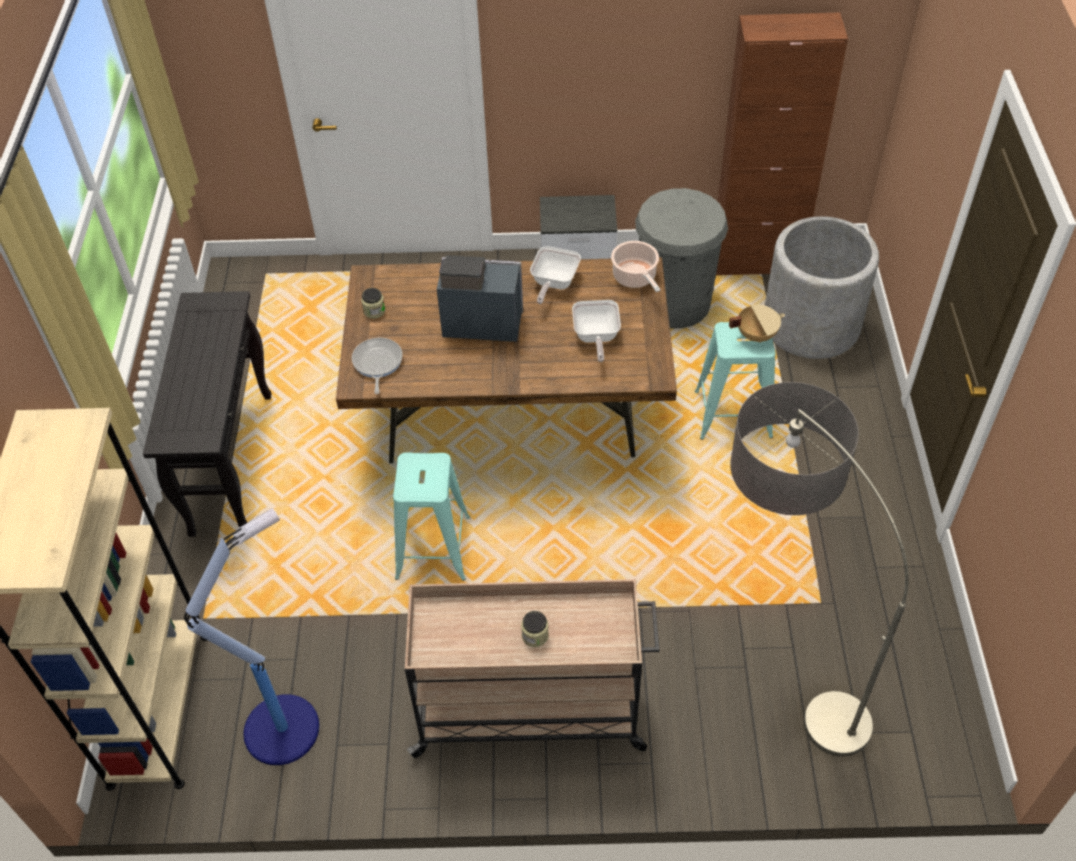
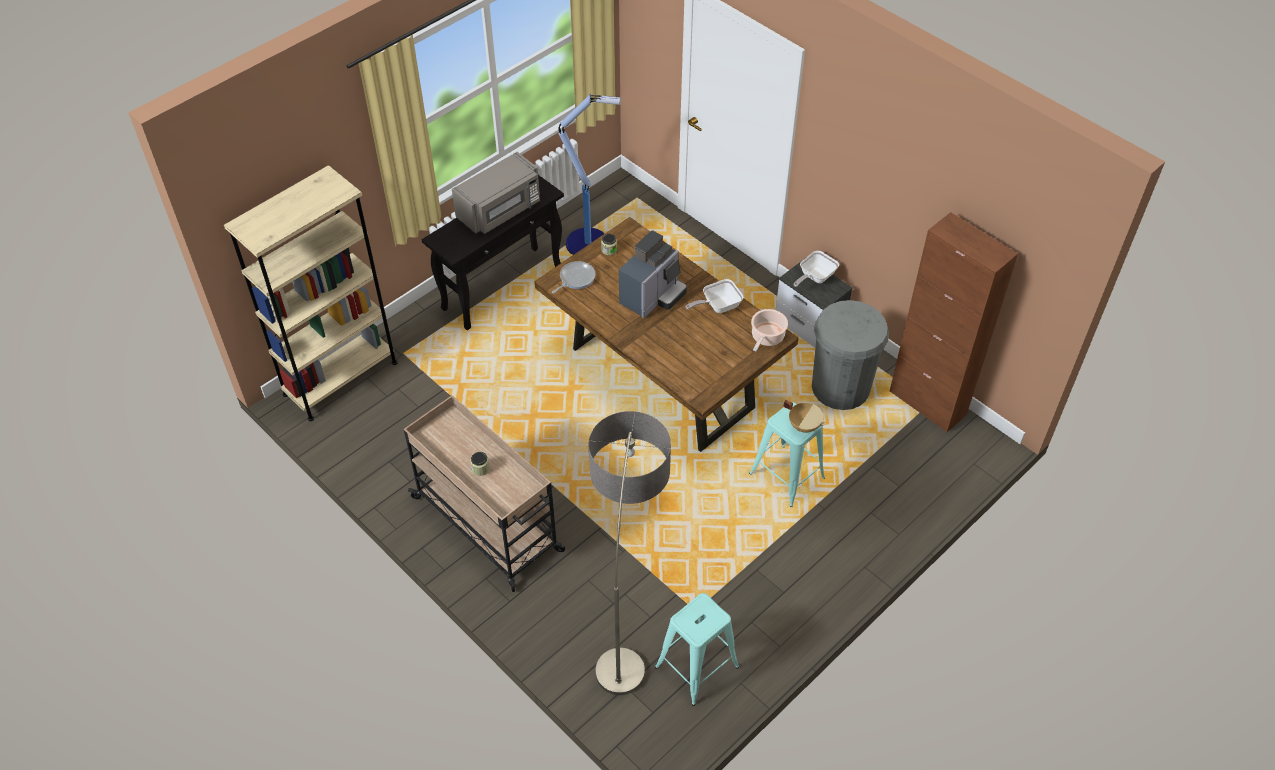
camera: 45 degrees right, 0 degrees up
(199, 357) = (500, 210): none -> grey microwave
(284, 727) = (378, 433): floor lamp -> floor lamp (589, 243)
(433, 548) = (541, 409): turquoise stool -> turquoise stool (697, 667)
(479, 321) = (653, 296): coffee machine -> coffee machine turned 75 degrees clockwise
(595, 338) = (699, 352): frying pan -> frying pan (814, 277)
(811, 325) = (908, 466): grey planter -> none

